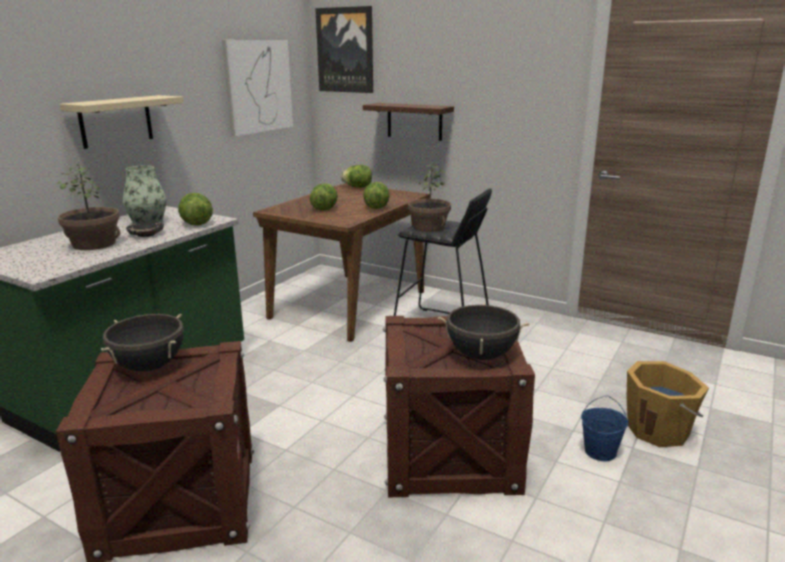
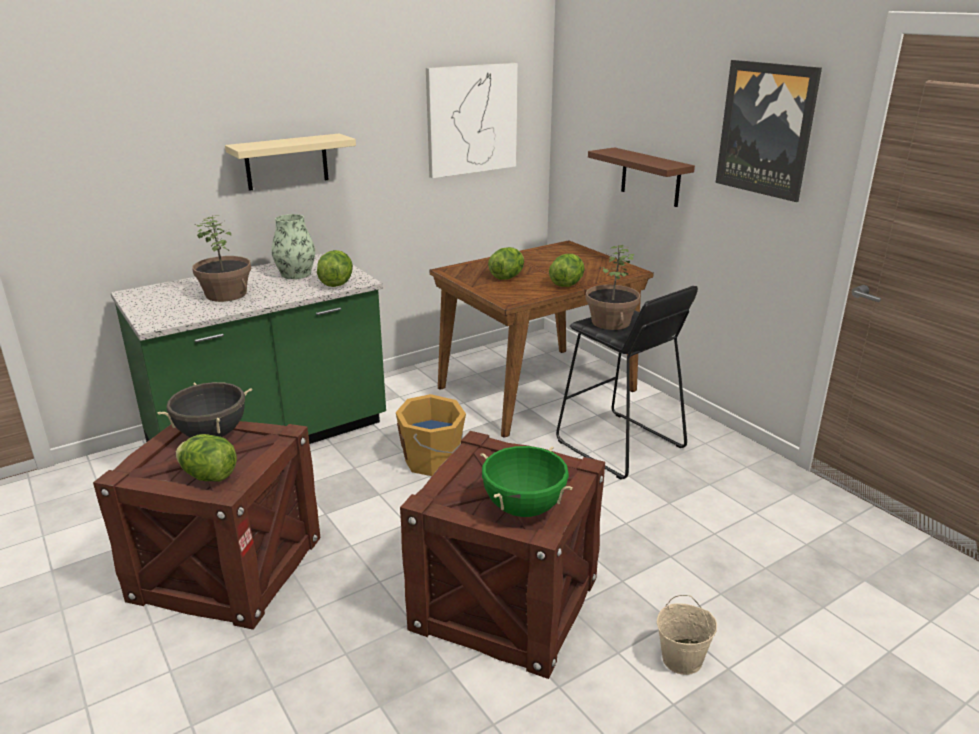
camera: 25 degrees right, 5 degrees up
(146, 234) = (280, 290): black plate -> none
(345, 50) = (587, 77): picture -> picture (766, 129)
(358, 187) = (577, 249): lettuce -> lettuce (209, 476)
(481, 355) = (524, 508): black cooking pot -> green cooking pot
(600, 451) = (682, 659): blue bucket -> beige bucket
(659, 430) = (785, 658): orange bucket -> orange bucket (433, 461)

